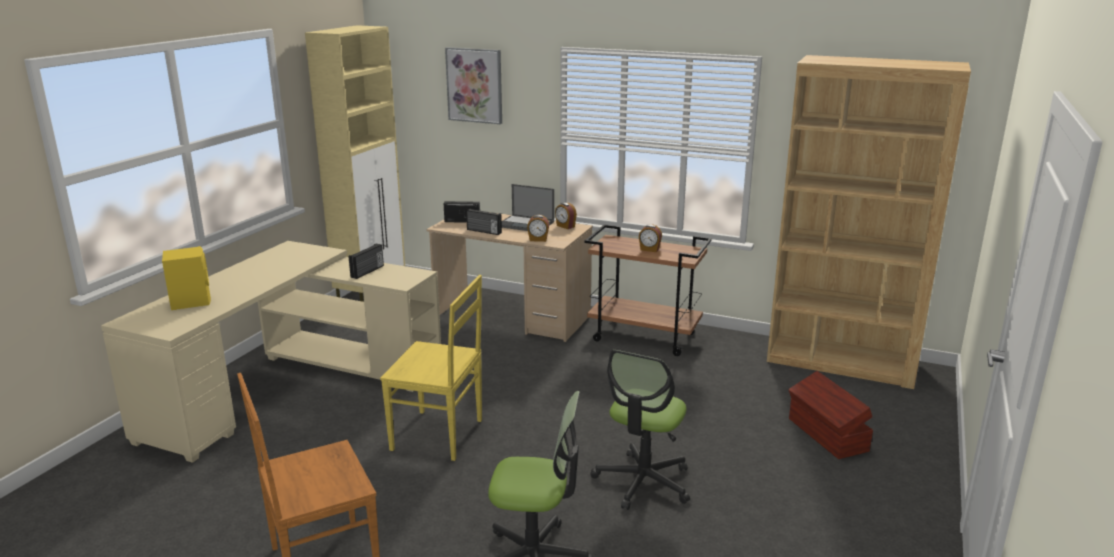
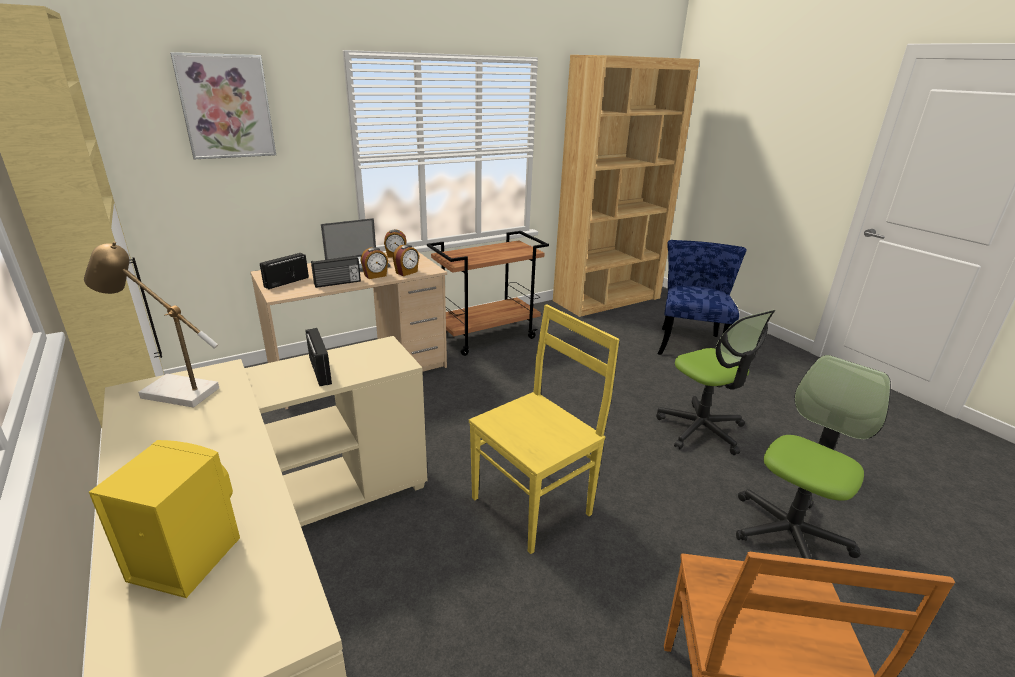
camera: 55 degrees left, 5 degrees up
(297, 252) = (171, 392): none -> table lamp
(649, 249) = (492, 253): alarm clock -> alarm clock (375, 276)
(827, 435) = (690, 342): brown storage box -> blue chair

